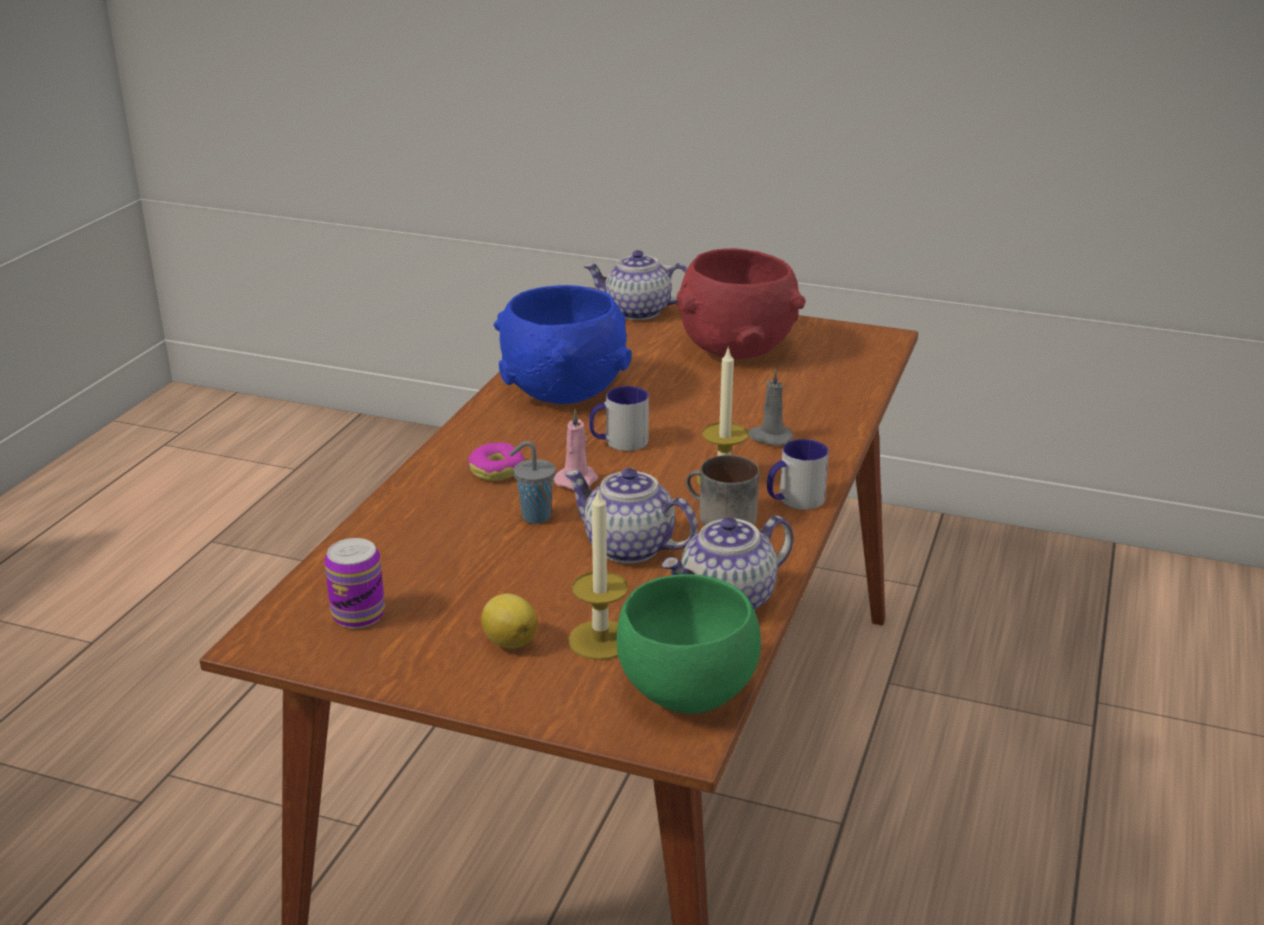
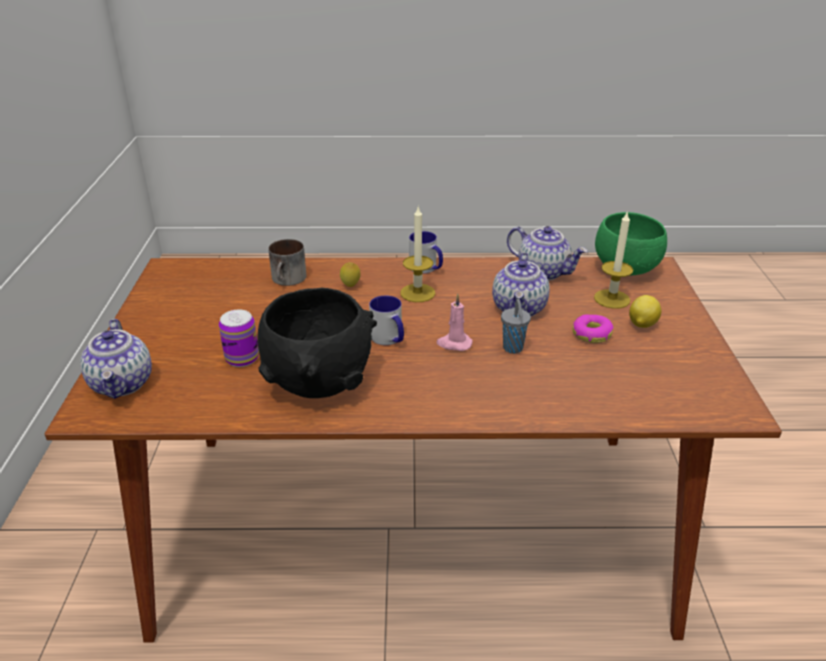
camera: 110 degrees left, 5 degrees up
(358, 615) = (676, 382): can -> can (242, 358)
(496, 470) = (464, 381): donut -> donut (591, 334)
(565, 393) = (317, 382): blue bowl -> black bowl
(719, 517) = (463, 287): mug -> mug (289, 280)
(735, 350) = (205, 320): red bowl -> none
(769, 437) = (350, 286): grey candle -> lemon

